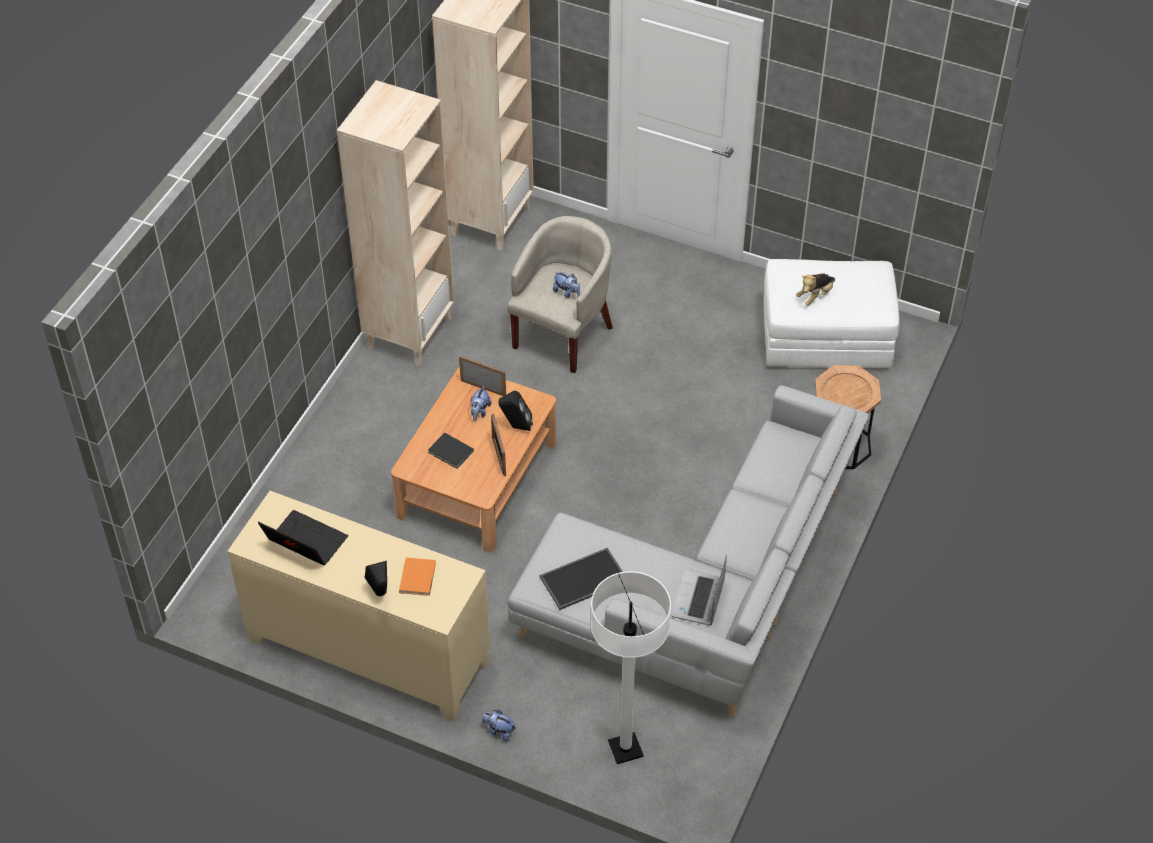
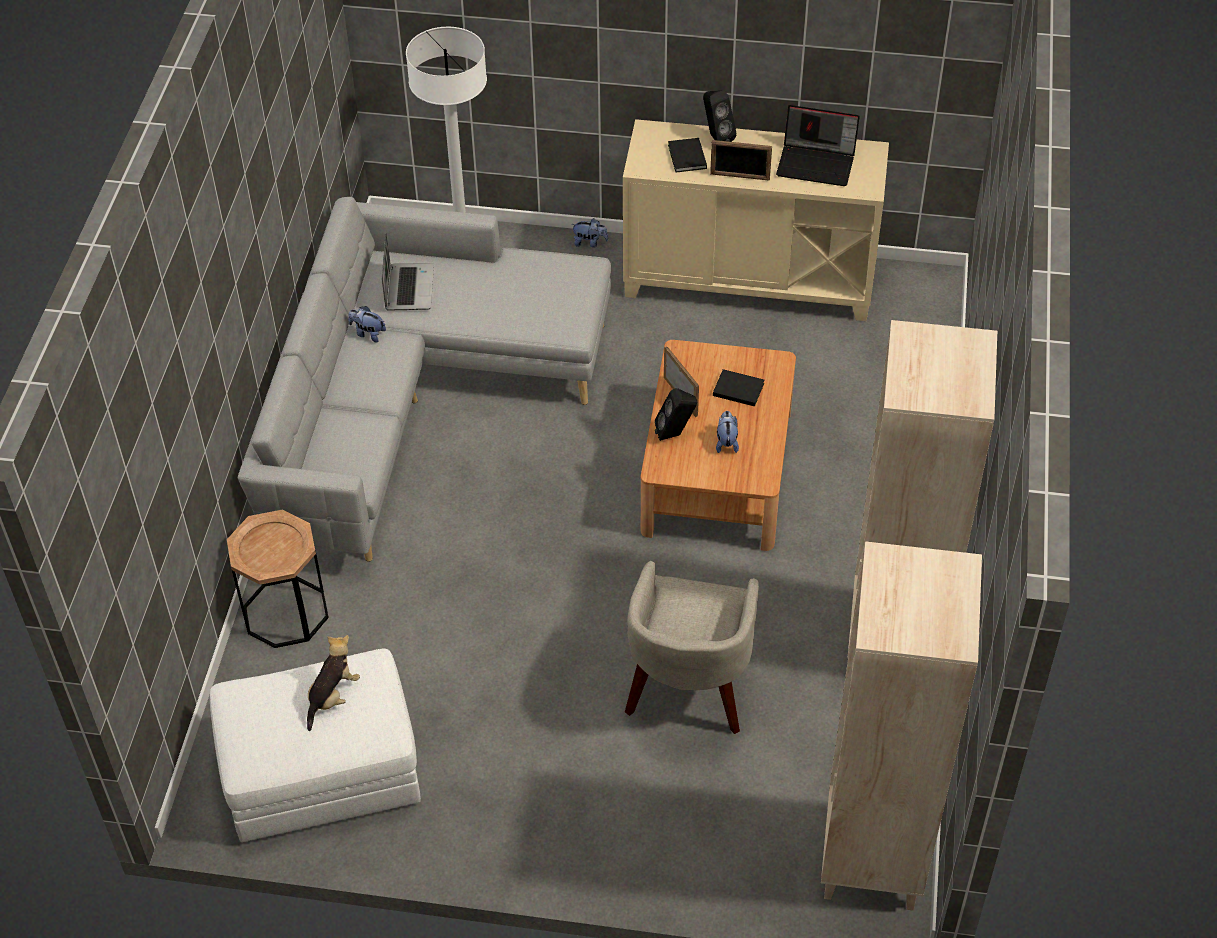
camera: 165 degrees right, 0 degrees up
(418, 577) = (686, 158): orange book -> black book
(483, 387) = (735, 472): picture frame -> picture frame (740, 177)
(567, 293) = (679, 611): plush toy -> plush toy (368, 333)
(583, 580) = (535, 280): tray -> none

